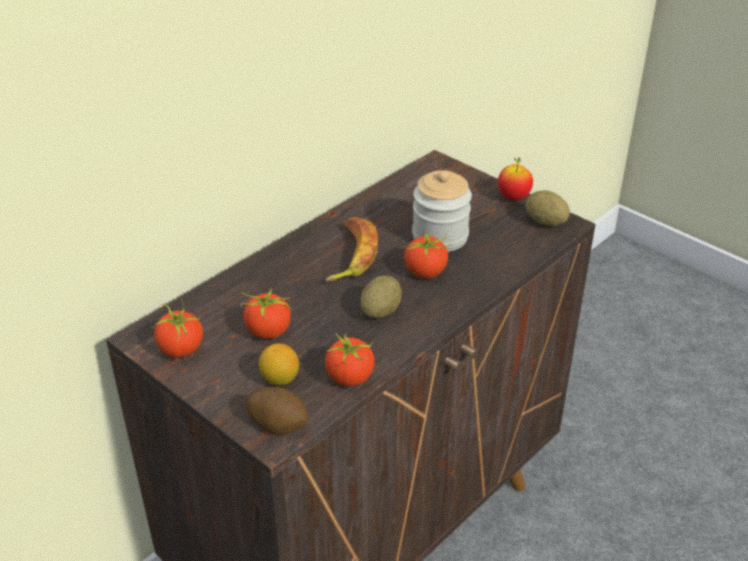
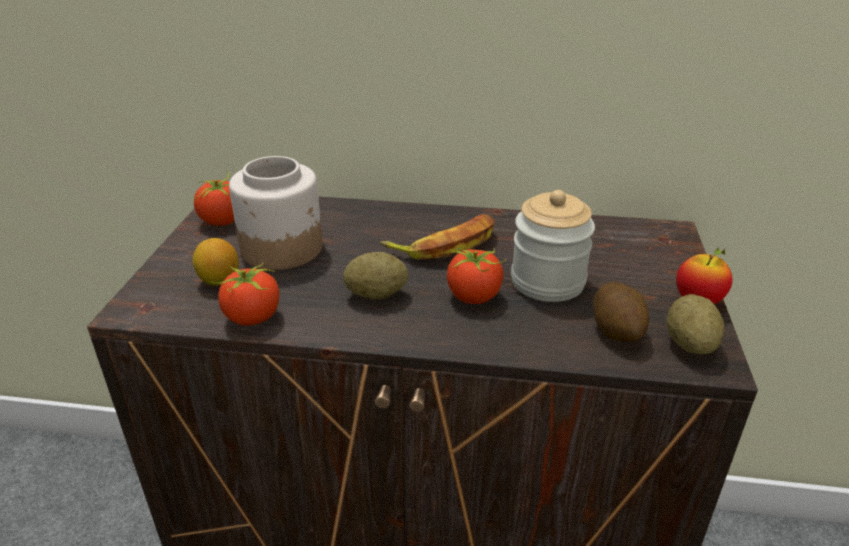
camera: 55 degrees right, 5 degrees down
(268, 331) = (283, 248): tomato -> jar
(278, 423) = (154, 304): potato -> potato (617, 330)

